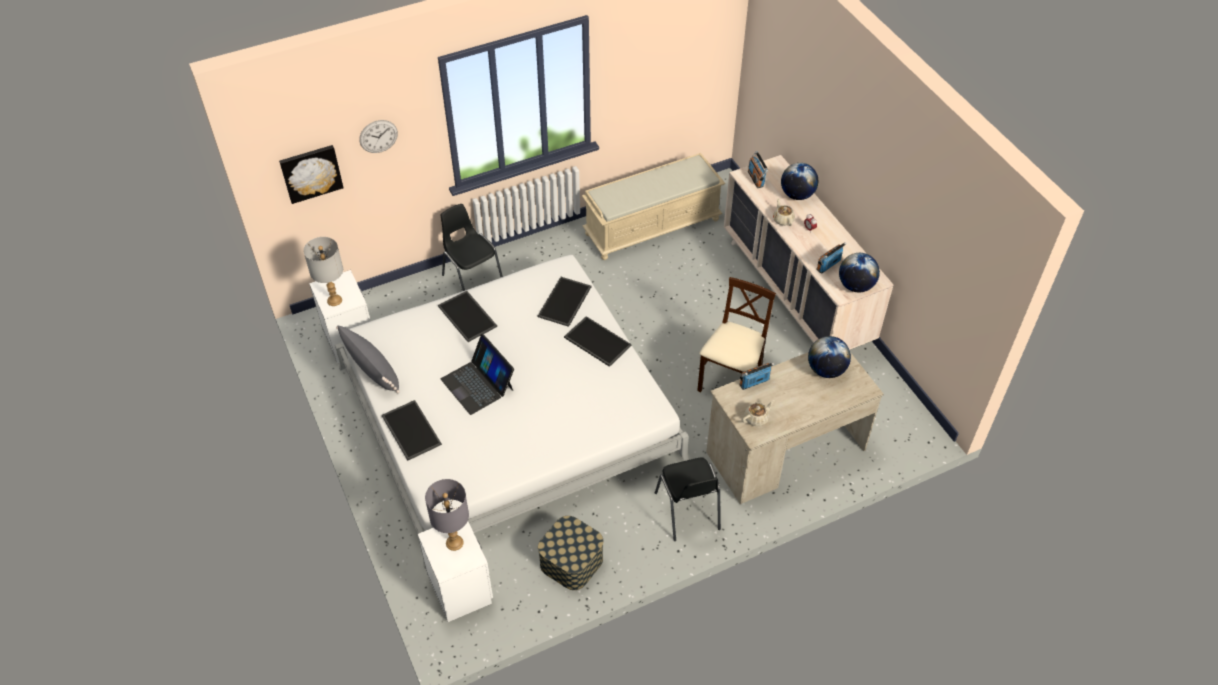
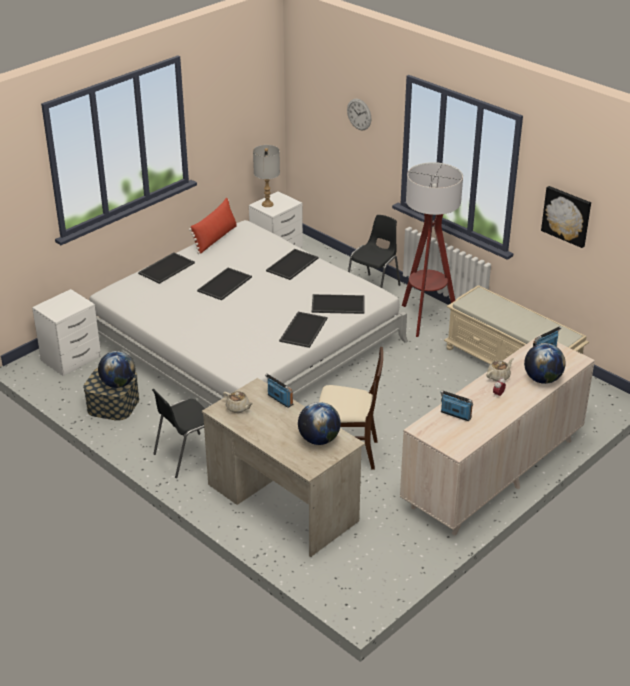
camera: 70 degrees right, 15 degrees down
(311, 172) = (315, 112): picture -> picture (567, 215)
(372, 369) = (215, 238): grey pillow -> red pillow
(454, 543) = (67, 305): grey table lamp -> none
(478, 384) = (225, 284): laptop -> tray
(546, 258) = (425, 319): none -> floor lamp
(855, 286) = (438, 436): globe -> globe (118, 384)

